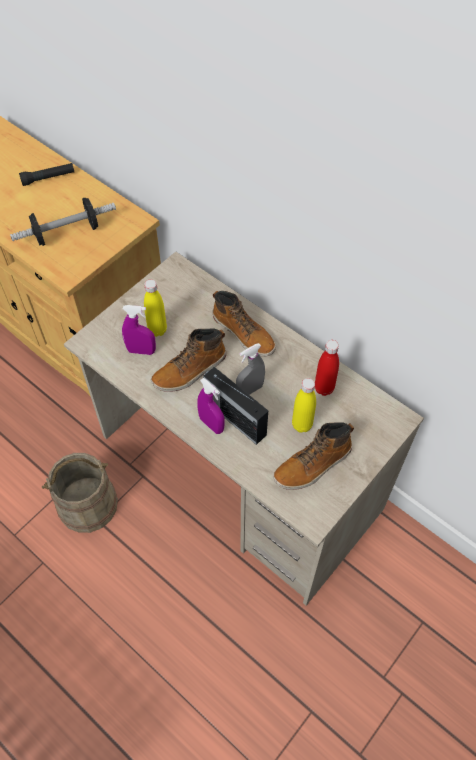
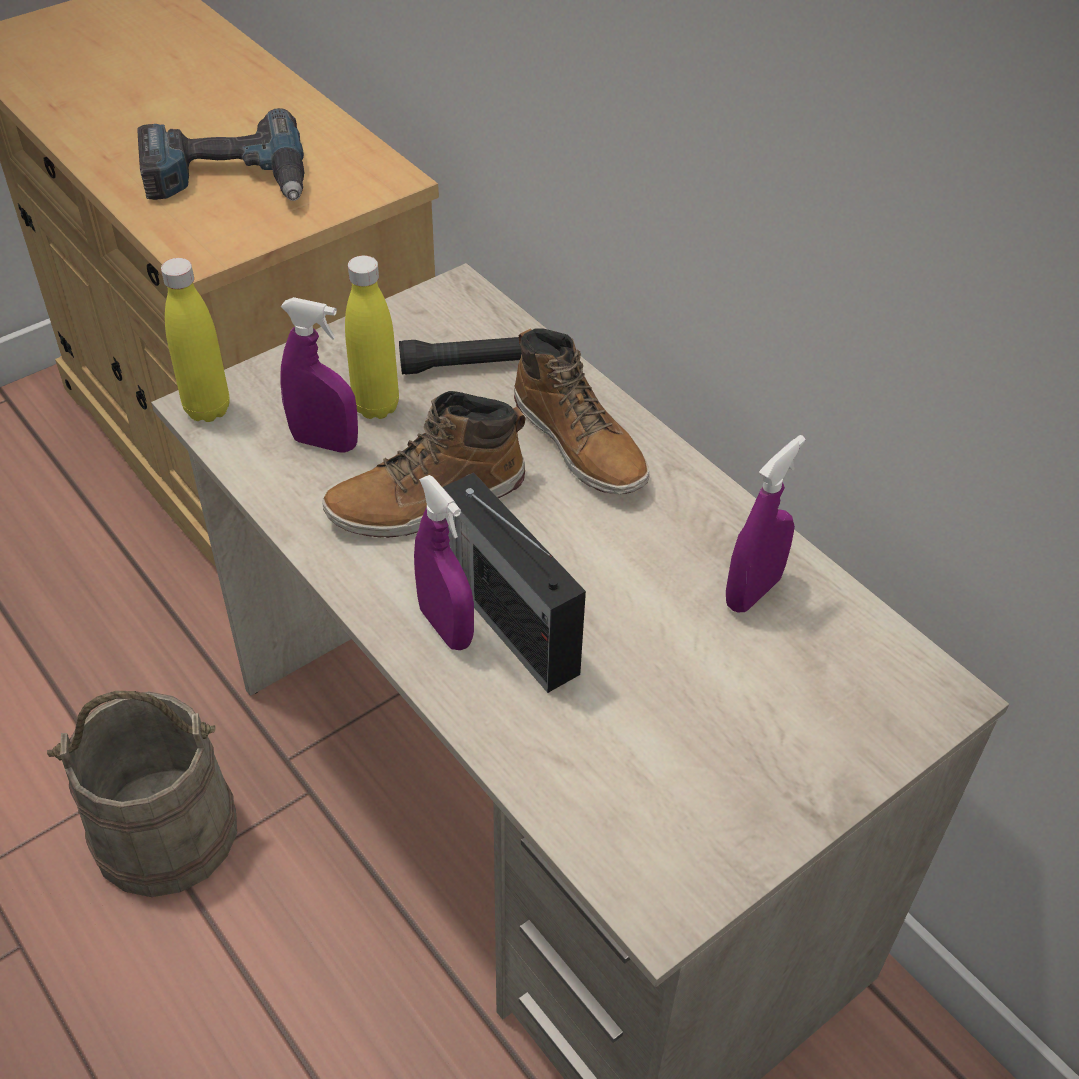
camera: 10 degrees right, 10 degrees down
(48, 178) = (225, 83): black flashlight -> black flashlight (468, 365)
(67, 233) = (227, 180): dumbbell -> power drill
(250, 390) = (563, 566): grey spray bottle -> none
(302, 425) = (678, 666): yellow bottle -> yellow bottle (207, 409)
(313, 465) = (687, 768): boot -> none
(324, 388) = (753, 592): red bottle -> purple spray bottle

